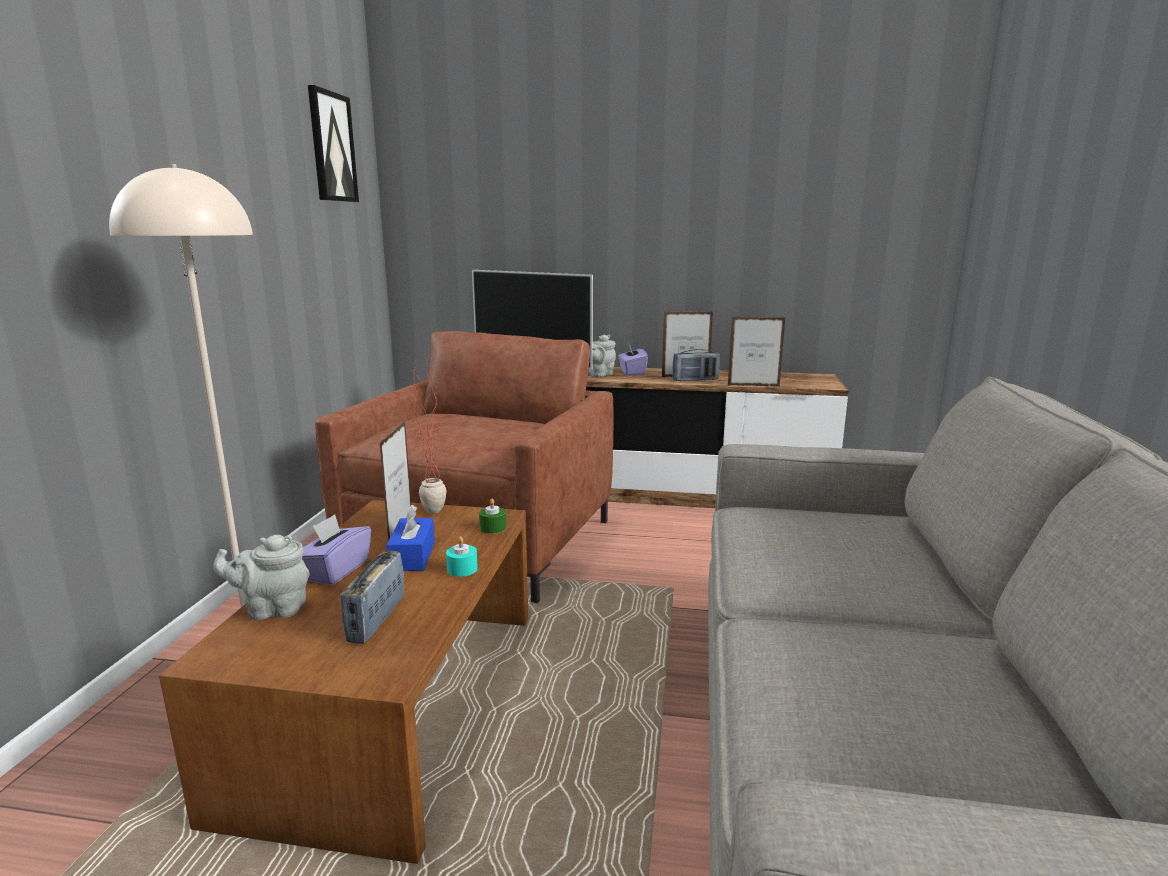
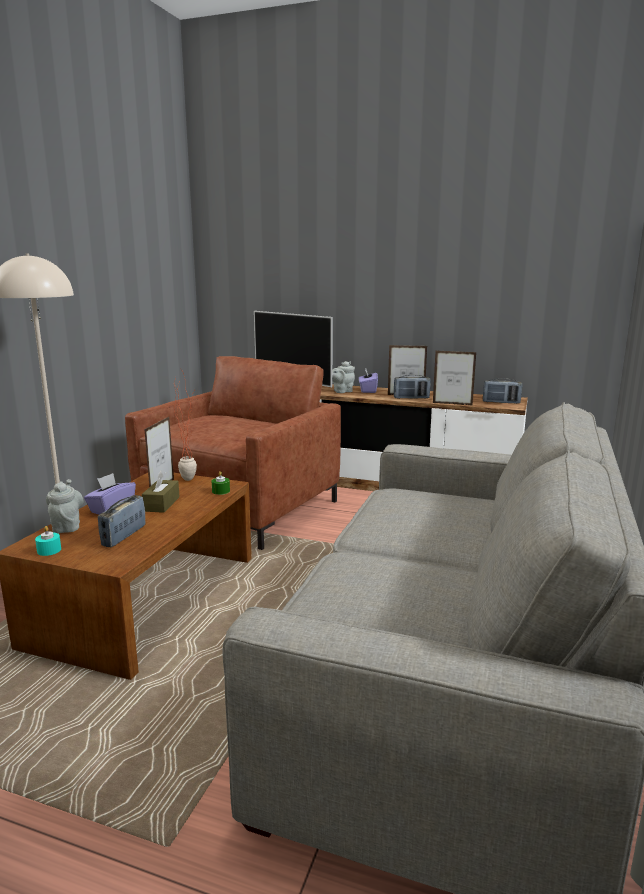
camera: 10 degrees right, 0 degrees up
(272, 609) = (67, 526): grey teapot -> grey teapot turned 75 degrees clockwise
(332, 147) = (155, 224): picture -> none
(412, 556) = (161, 504): blue tissue box -> brown tissue box
(462, 569) = (188, 513): turquoise candle -> turquoise candle (49, 550)
(810, 381) = (501, 402): none -> radio

